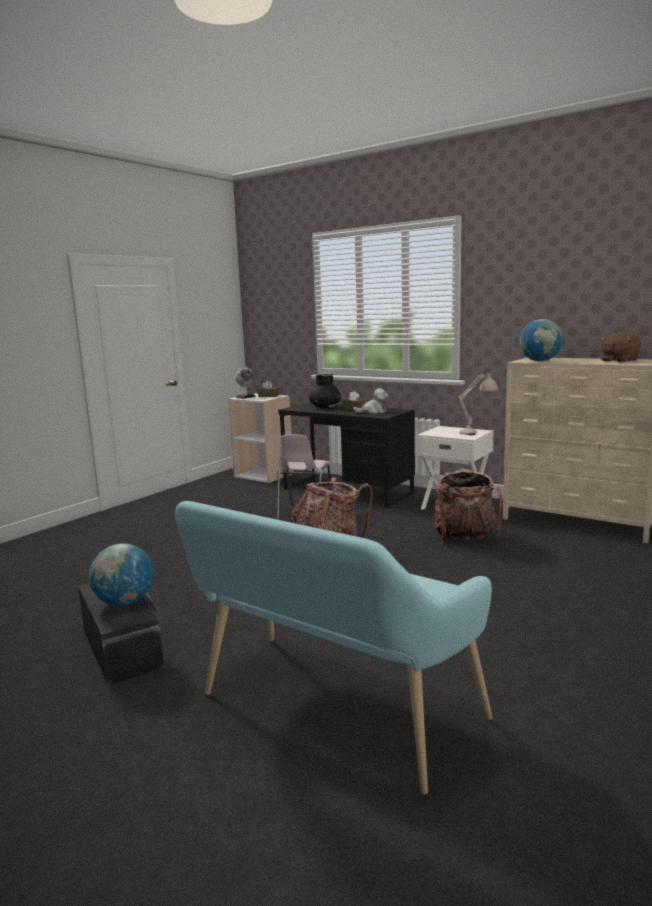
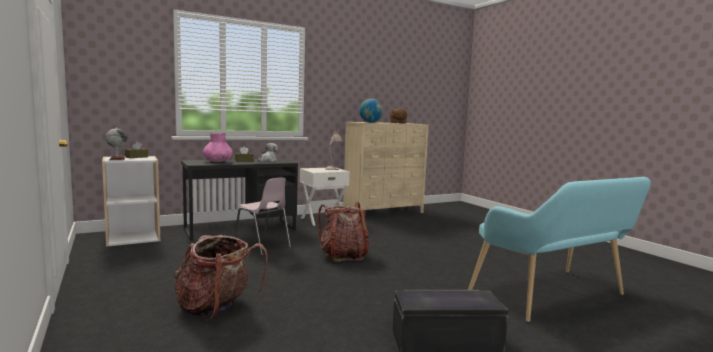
camera: 65 degrees left, 5 degrees down
(124, 602) = (455, 297): globe -> none
(325, 407) = (217, 161): black vase -> pink vase
(465, 537) = (373, 229): backpack -> backpack (217, 308)

